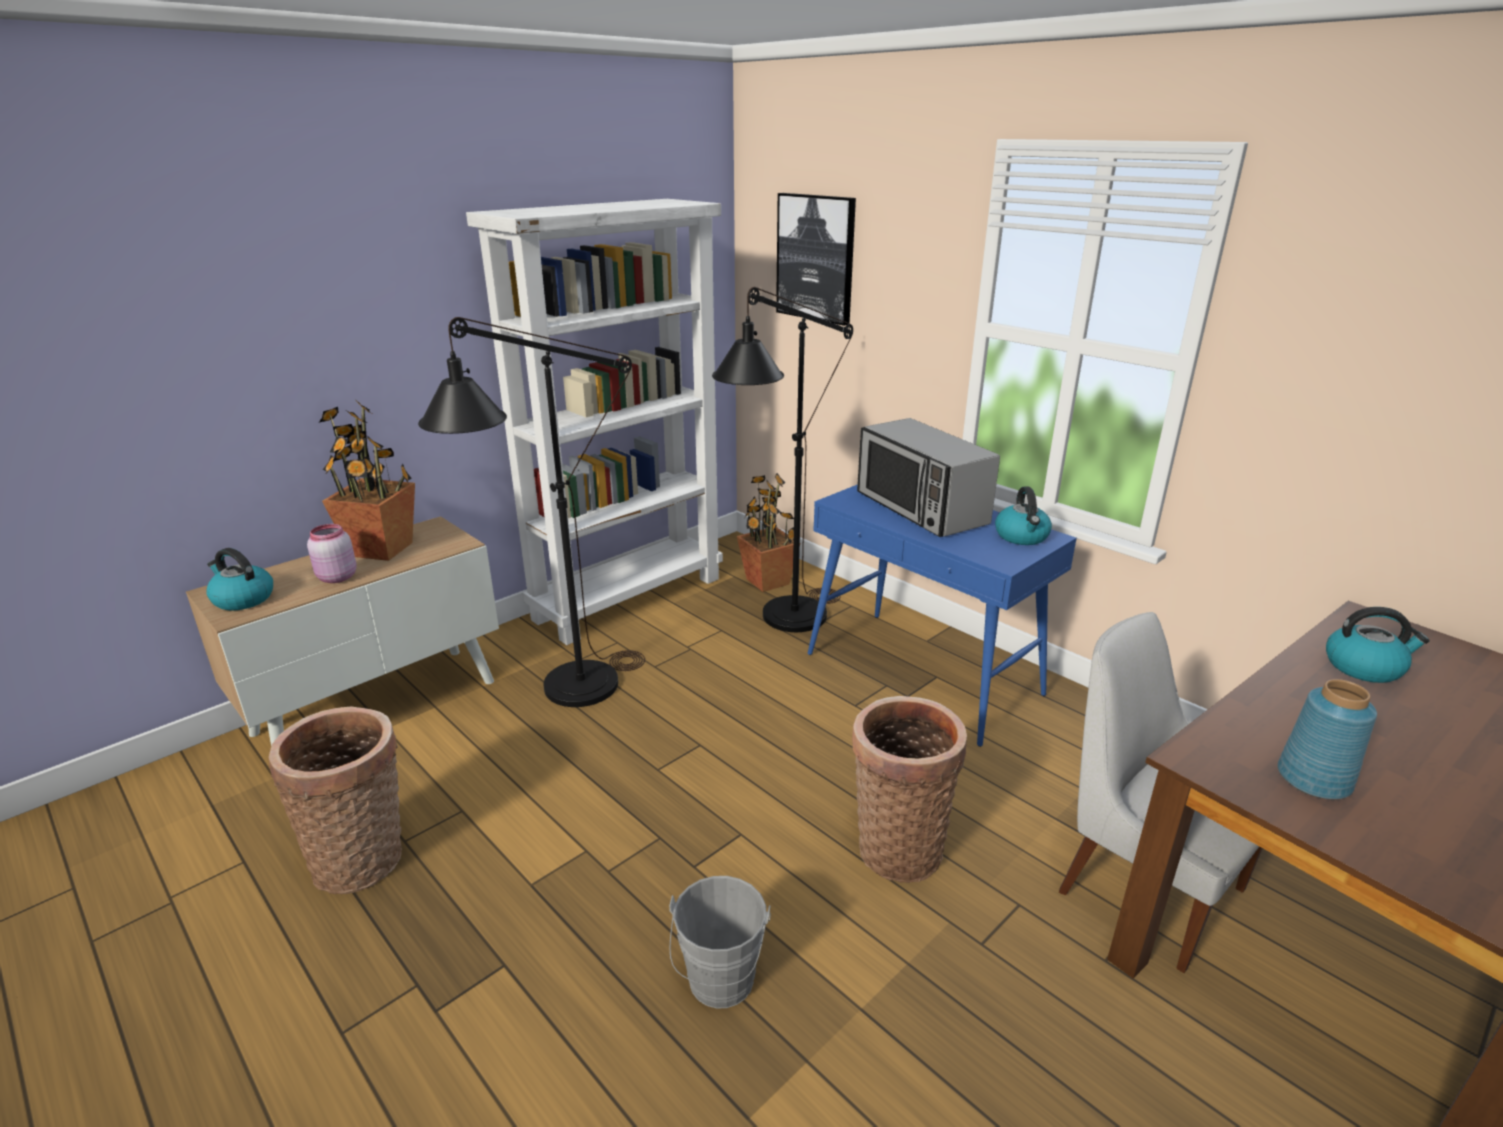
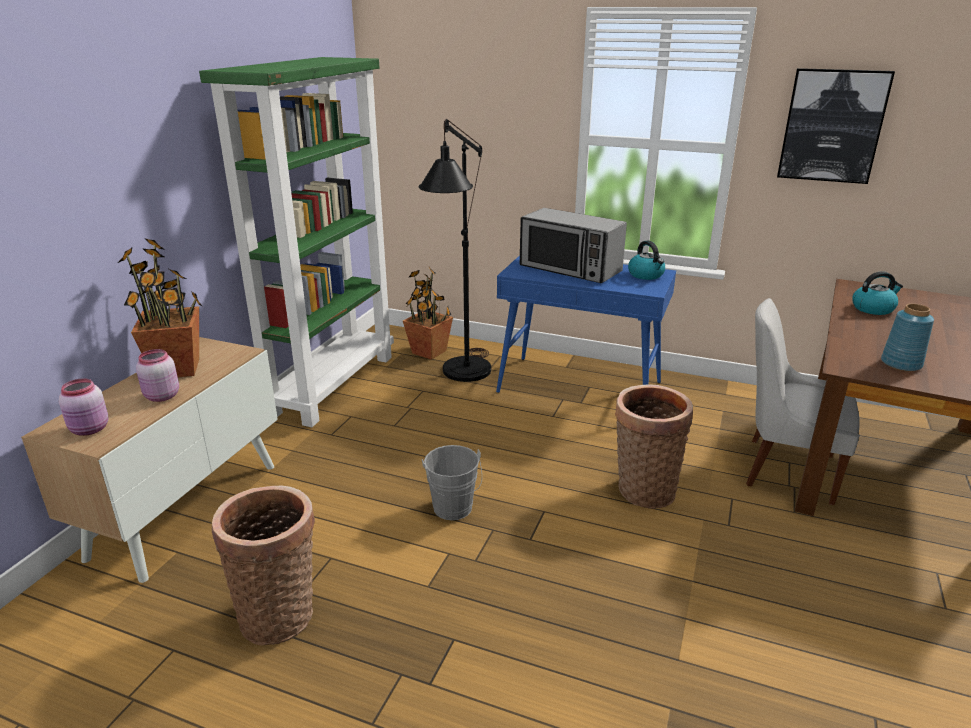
camera: 25 degrees left, 0 degrees up
(242, 599) = (90, 429): kettle -> pink jar
(563, 694) = (340, 461): black floor lamp -> none
(629, 597) = (332, 384): white bookcase -> green bookcase
(720, 986) = (604, 599): grey bucket -> grey bucket (454, 510)
(816, 258) = (439, 99): picture -> picture (832, 126)

